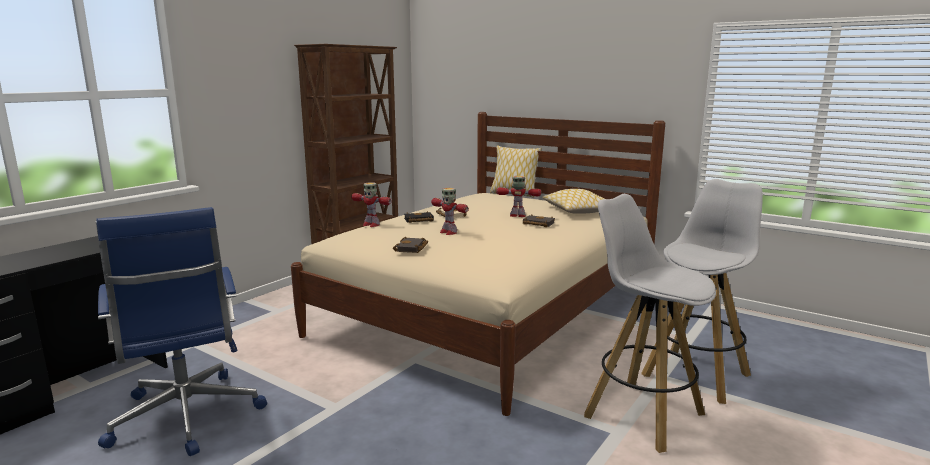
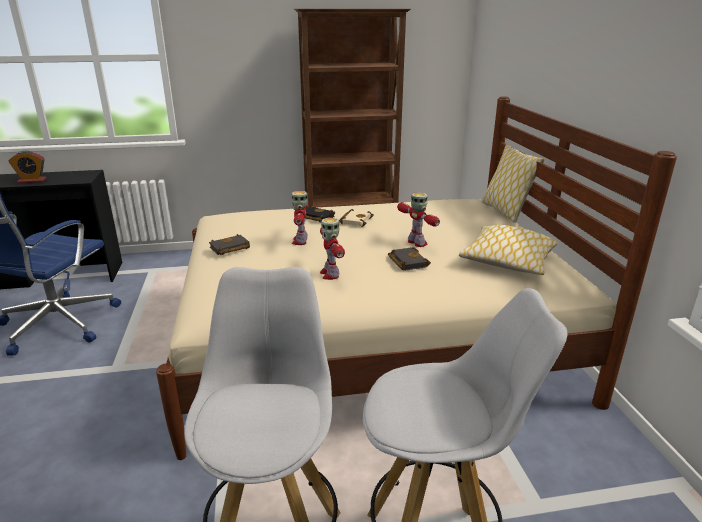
camera: 45 degrees right, 10 degrees up
(55, 255) = (32, 181): none -> alarm clock
(371, 224) = (274, 210): toy robot -> toy robot (330, 274)

